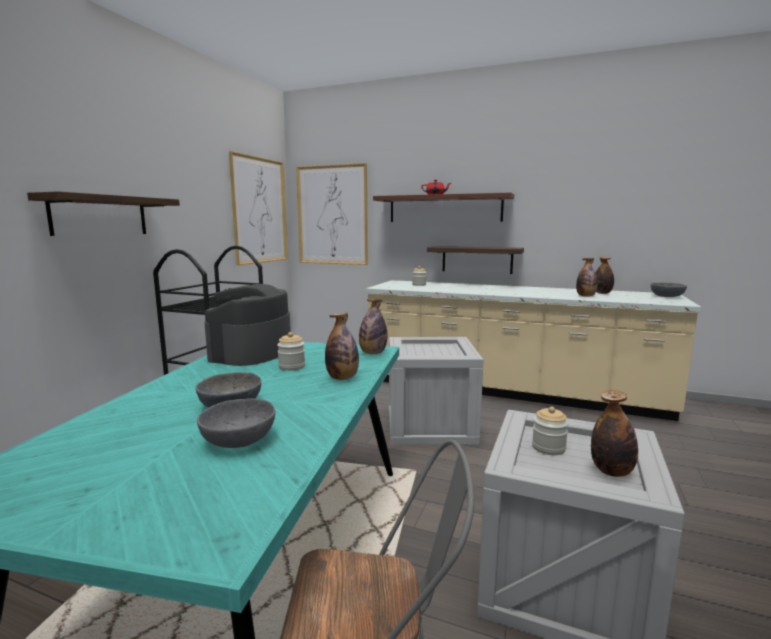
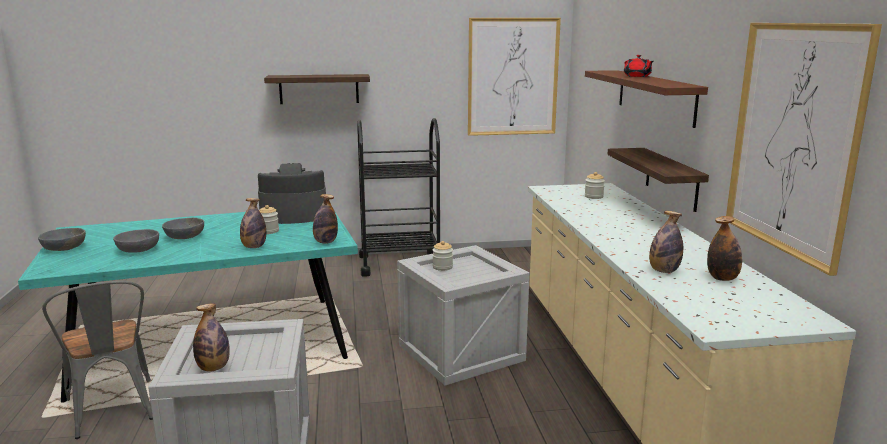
camera: 60 degrees right, 5 degrees up
(332, 215) = (589, 86): picture -> picture (793, 139)
(548, 448) = (243, 344): jar -> jar (442, 267)
(666, 296) = (777, 319): grey bowl -> grey bowl (64, 249)

